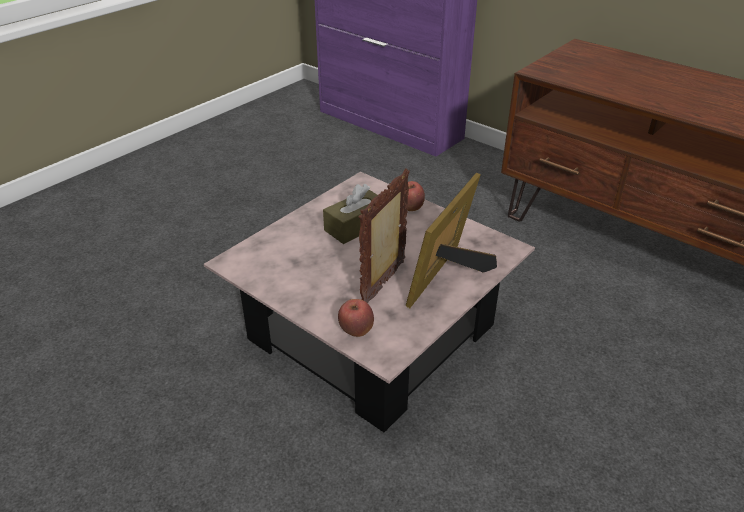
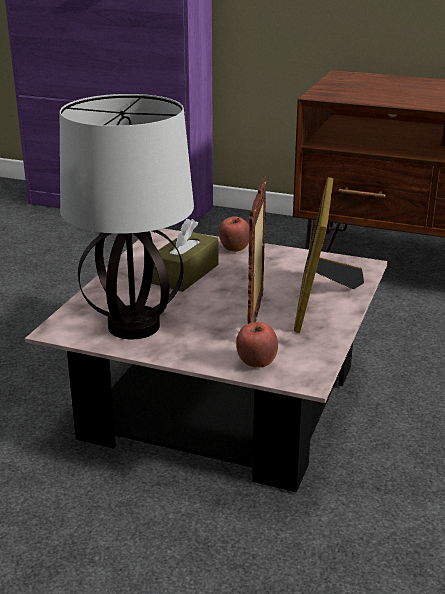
camera: 20 degrees left, 10 degrees down
(287, 271) = (135, 326): none -> table lamp

